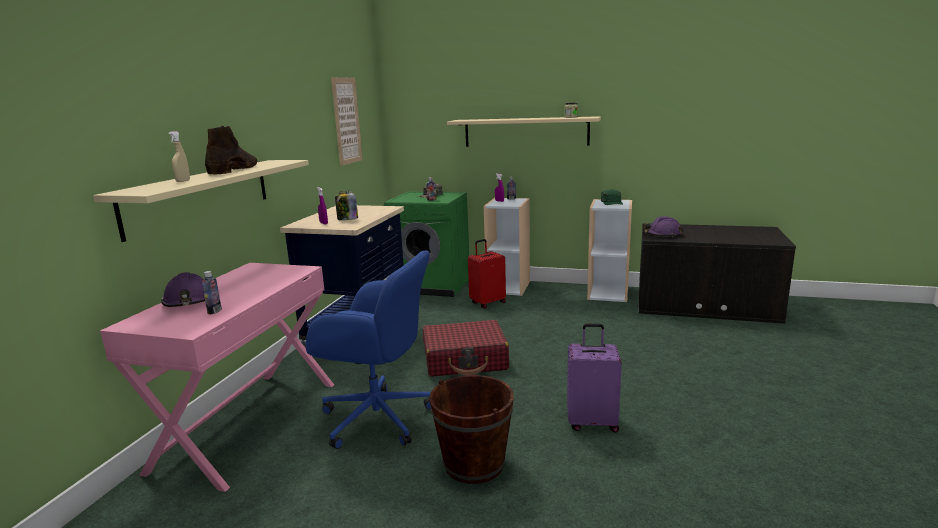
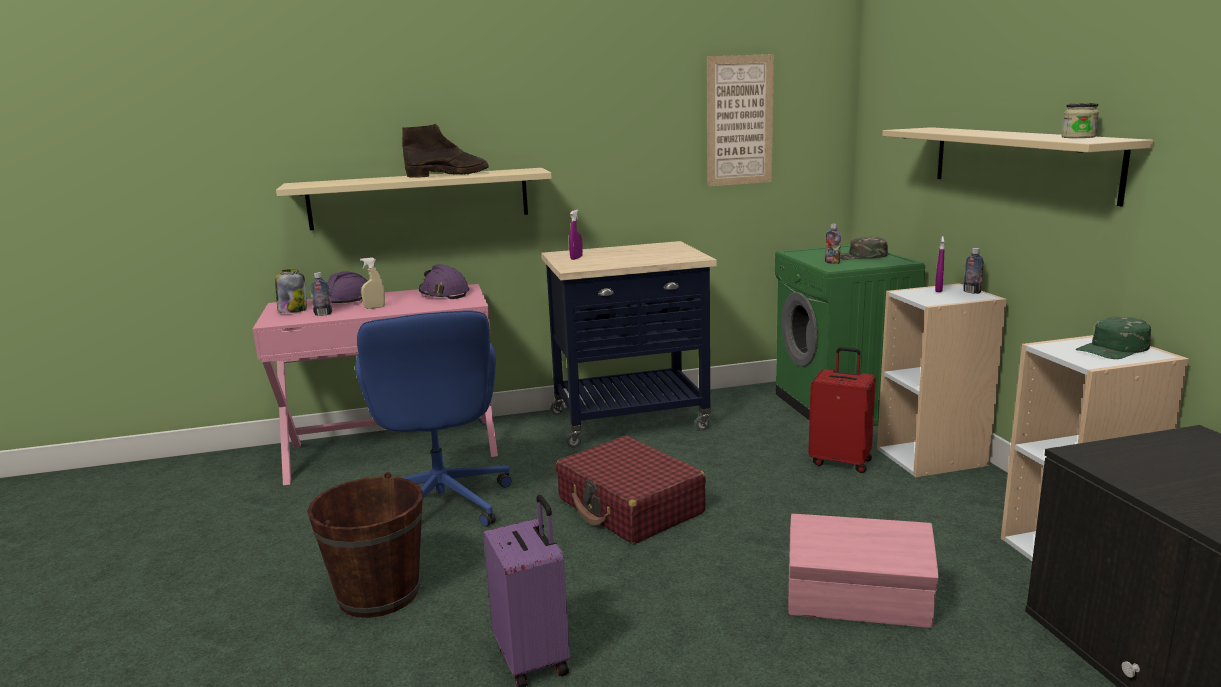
camera: 60 degrees right, 0 degrees up
(183, 181) = (363, 180): beige spray bottle -> beige spray bottle (374, 307)
(347, 219) = (607, 259): jar -> jar (292, 310)
(610, 337) = (858, 604): none -> pink storage box
(662, 235) = (1134, 459): purple hard hat -> purple hard hat (444, 294)

